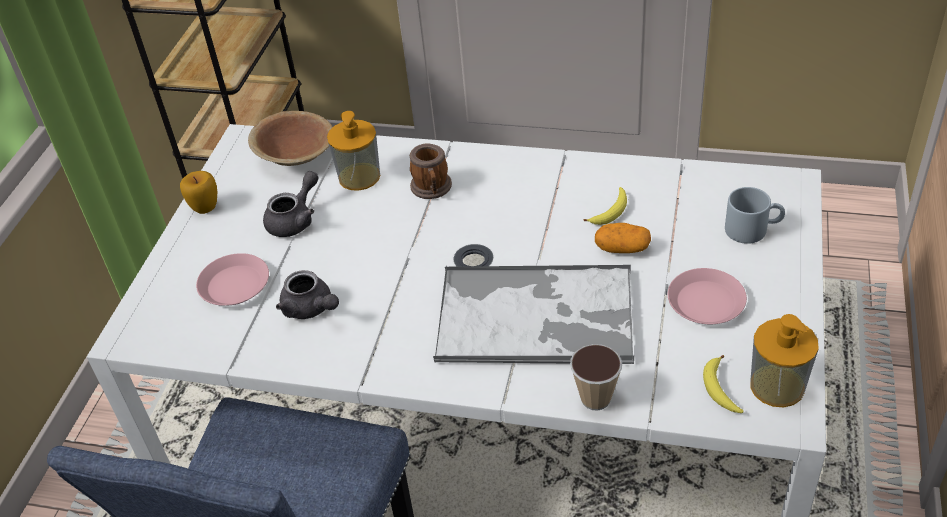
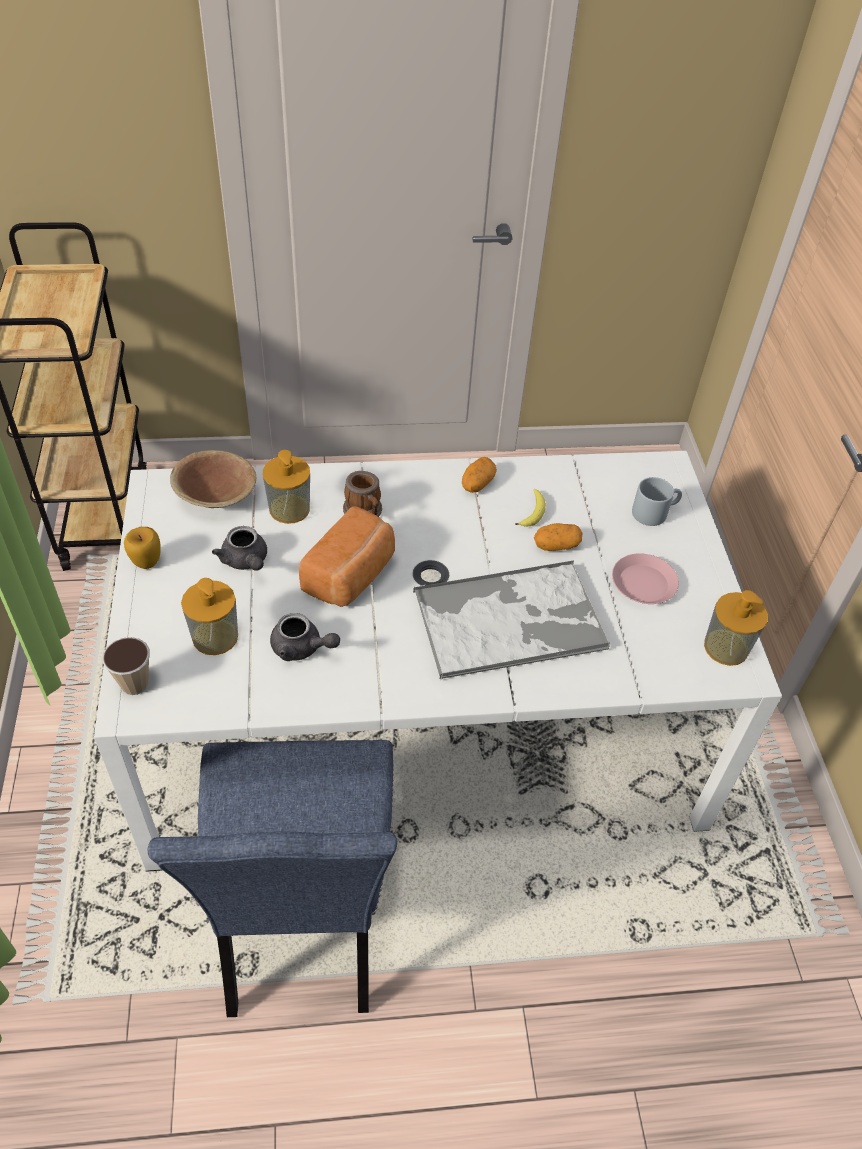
camera: 25 degrees left, 5 degrees up
(234, 285) = (215, 637): pink plate -> soap dispenser
(295, 220) = (246, 561): grey teapot -> grey teapot turned 135 degrees clockwise
(391, 248) = (352, 575): none -> bread
(562, 175) = (477, 483): none -> potato
(595, 398) = (589, 686): cup -> cup (135, 684)
(720, 390) = (684, 659): banana -> none

